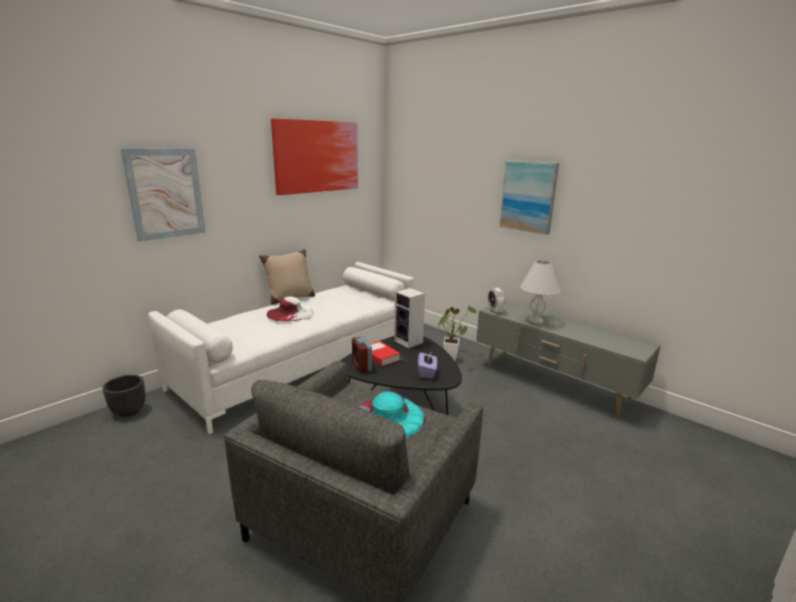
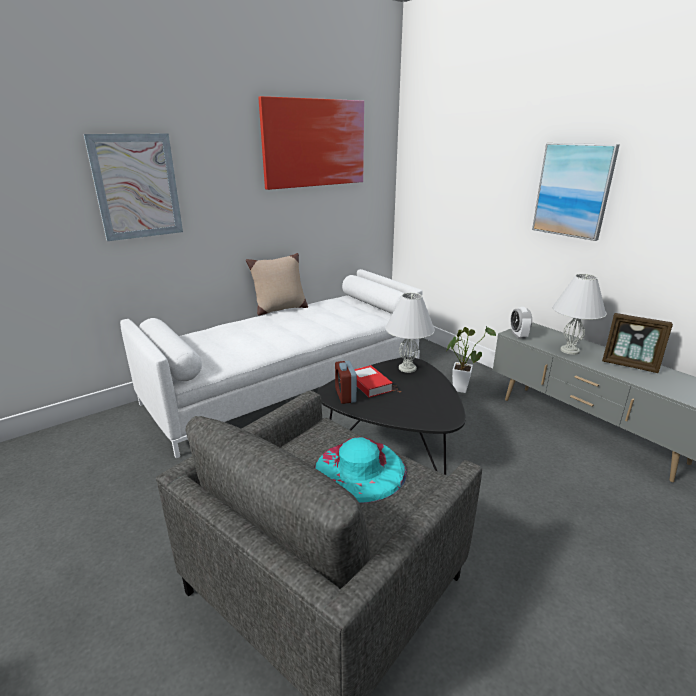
camera: 10 degrees right, 5 degrees up
(129, 411) = (101, 424): black planter -> none
(290, 312) = (275, 326): white hat -> none
(409, 342) = (407, 368): speaker -> white table lamp
(427, 372) = (422, 409): purple tissue box -> none
(580, 329) = (630, 365): none -> picture frame

